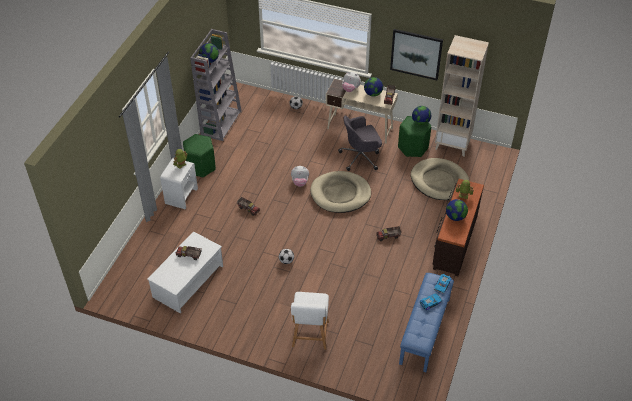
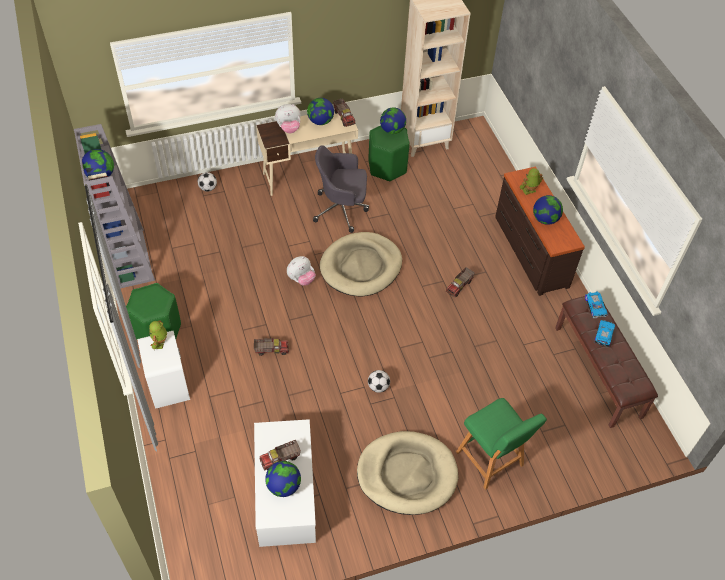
camera: 40 degrees left, 5 degrees up
(178, 268) = (284, 486): none -> globe
(310, 336) = (491, 461): white stool -> green stool
(361, 157) = (342, 209): grey office chair -> grey office chair turned 60 degrees clockwise
(416, 54) = (359, 44): picture -> none
(425, 331) = (598, 371): blue bench -> brown bench
(439, 181) = (450, 191): beige dog bed -> beige dog bed (407, 474)

